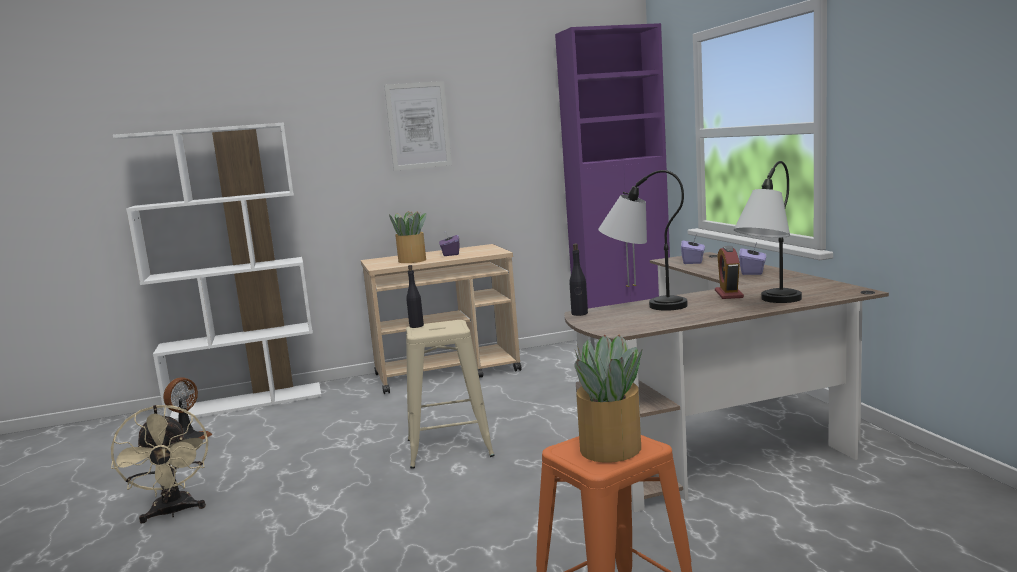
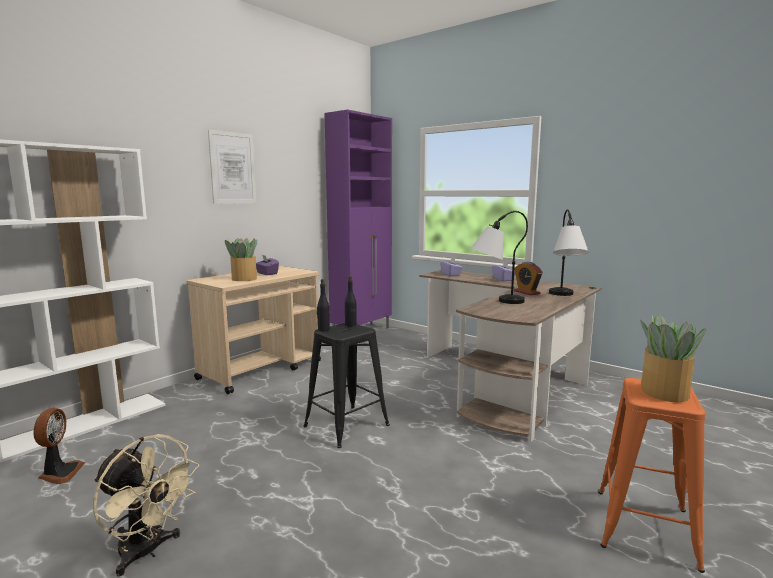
camera: 35 degrees left, 0 degrees up
(449, 448) = (346, 426): beige stool -> black stool
(579, 314) = (470, 309): black bottle -> black bottle (350, 325)

